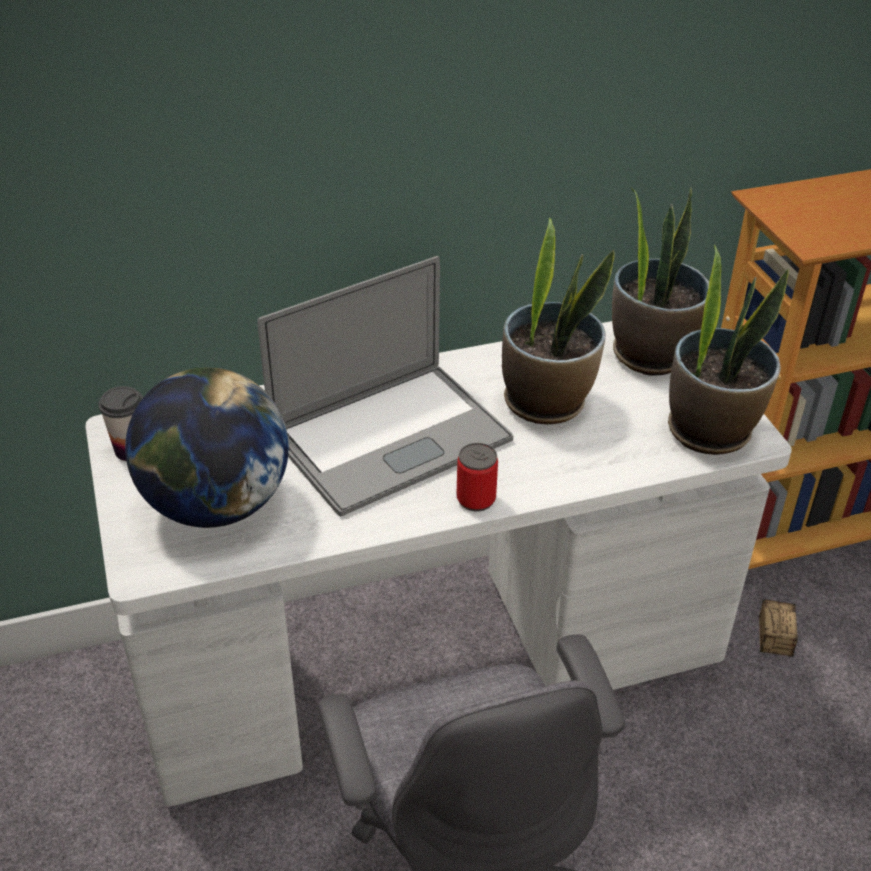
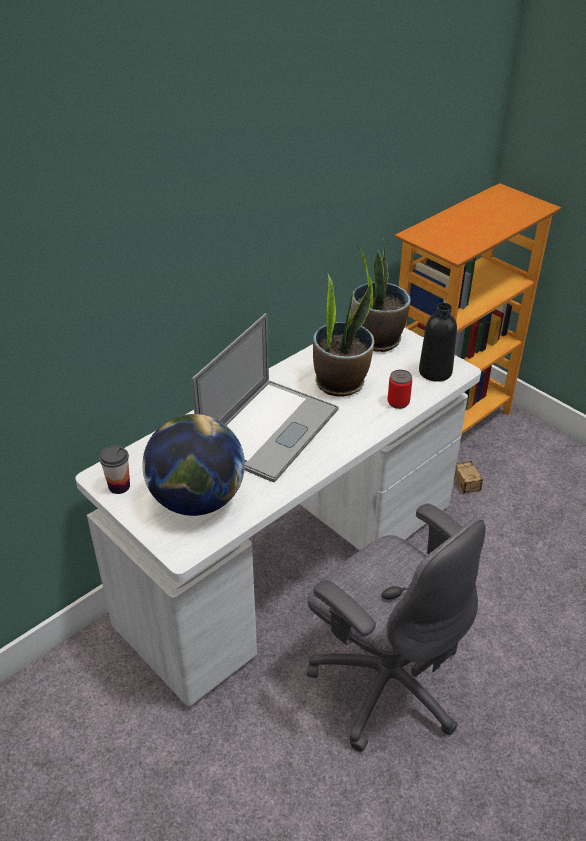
camera: 25 degrees left, 0 degrees up
(476, 499) = (341, 448): can -> can (398, 402)
(710, 430) = (435, 372): potted plant -> black bottle

